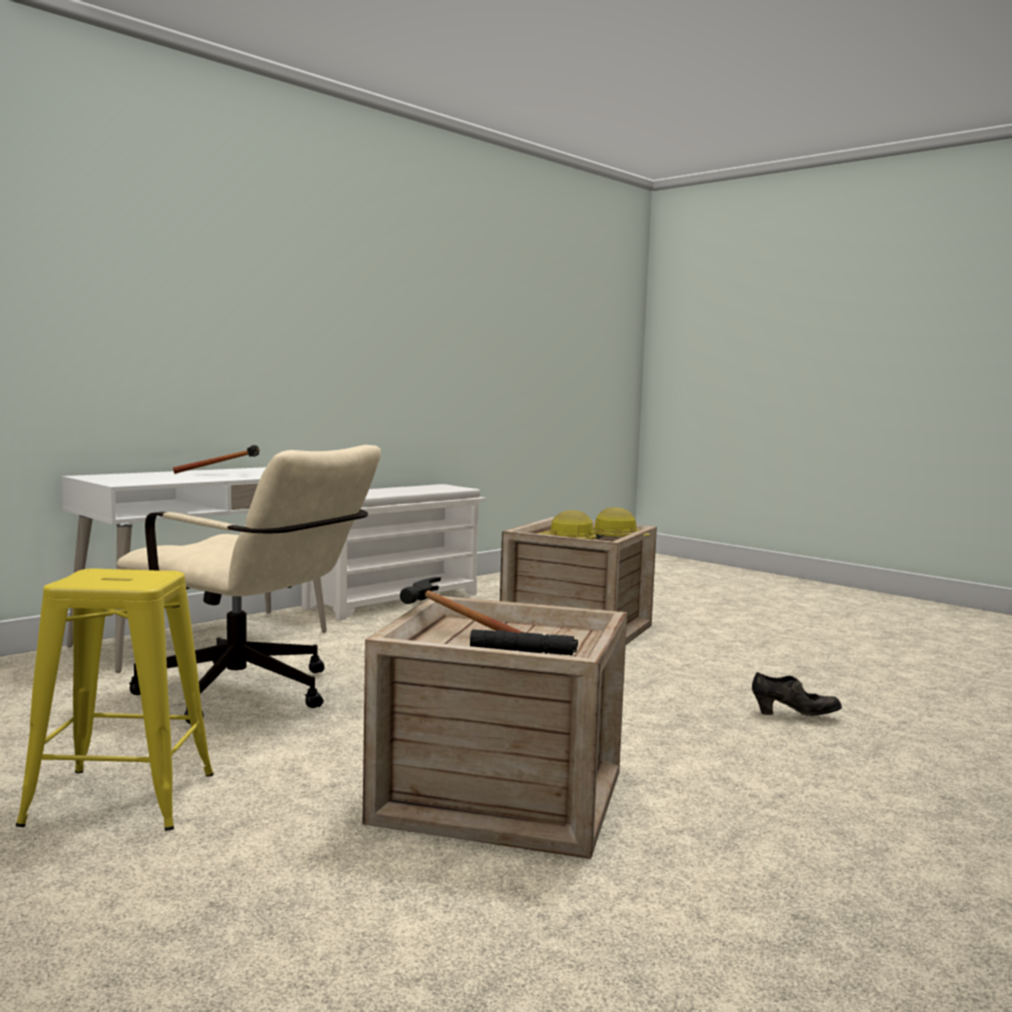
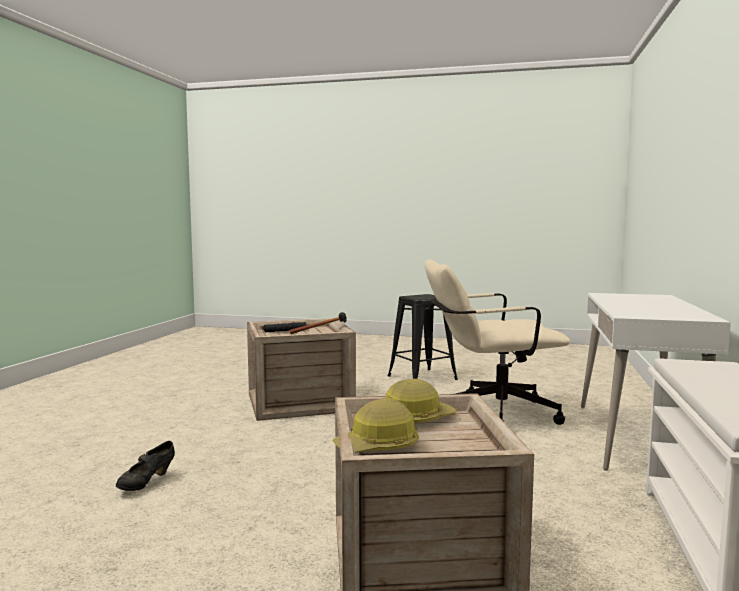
camera: 150 degrees right, 0 degrees up
(121, 799) = (422, 378): yellow stool -> black stool
(229, 474) = (648, 307): hammer -> none
(795, 715) = (146, 483): black shoe -> black shoe turned 45 degrees counterclockwise

